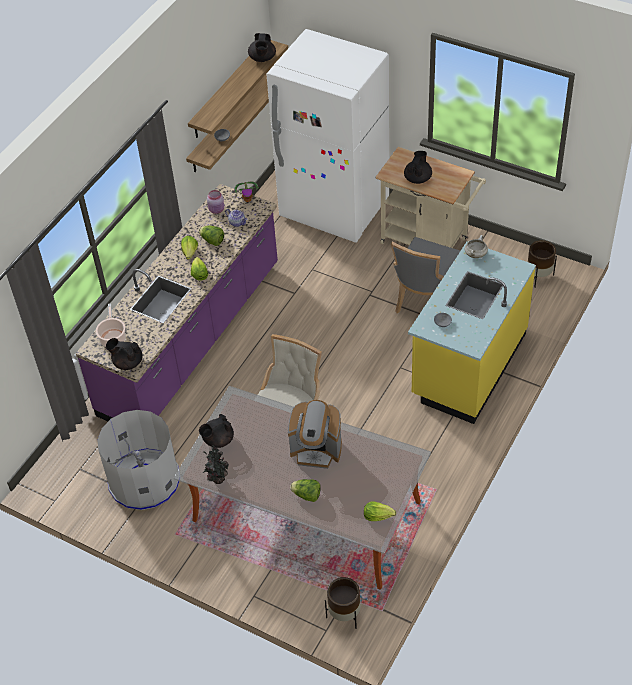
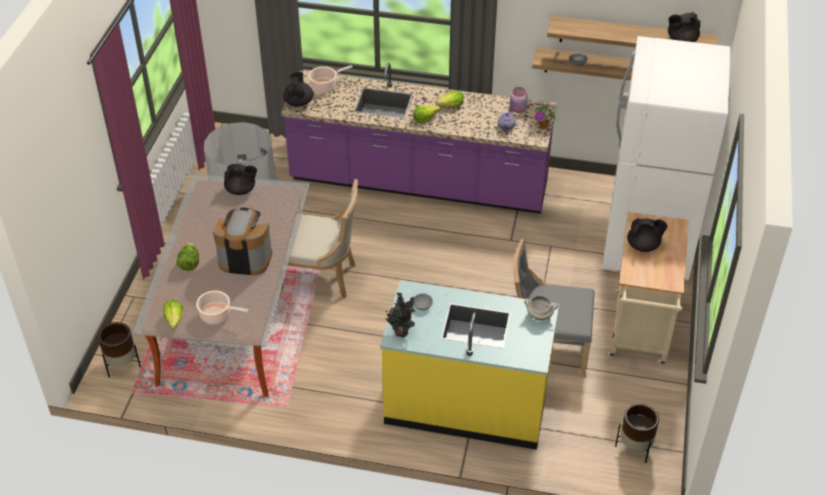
camera: 70 degrees right, 5 degrees down
(212, 241) = (473, 116): lettuce -> none
(217, 479) = (196, 200): potted plant -> potted plant (401, 331)
(218, 440) = (241, 190): black teapot -> black teapot turned 150 degrees clockwise
(316, 450) = (245, 259): coffee machine -> coffee machine turned 105 degrees clockwise
(383, 481) = (217, 315): none -> cooking pot

